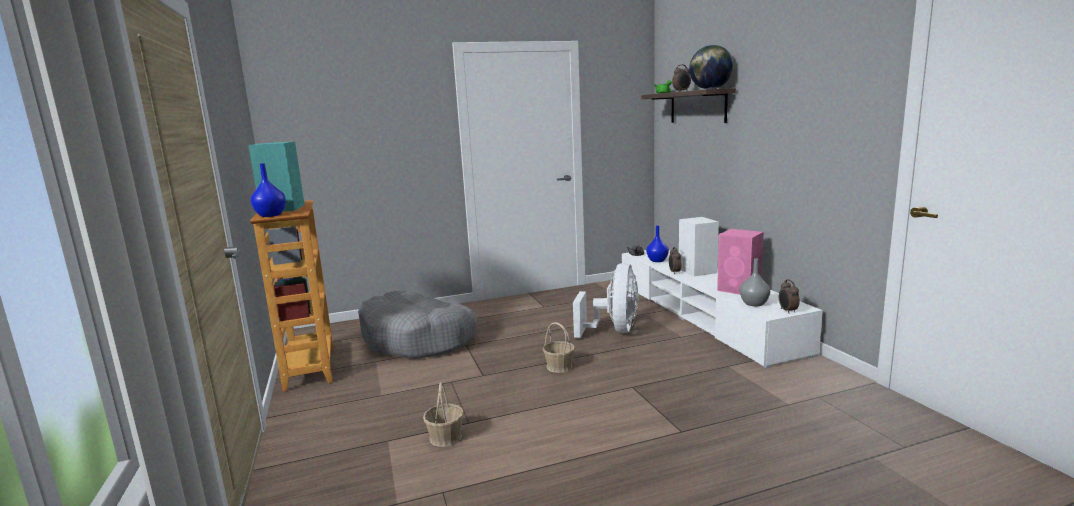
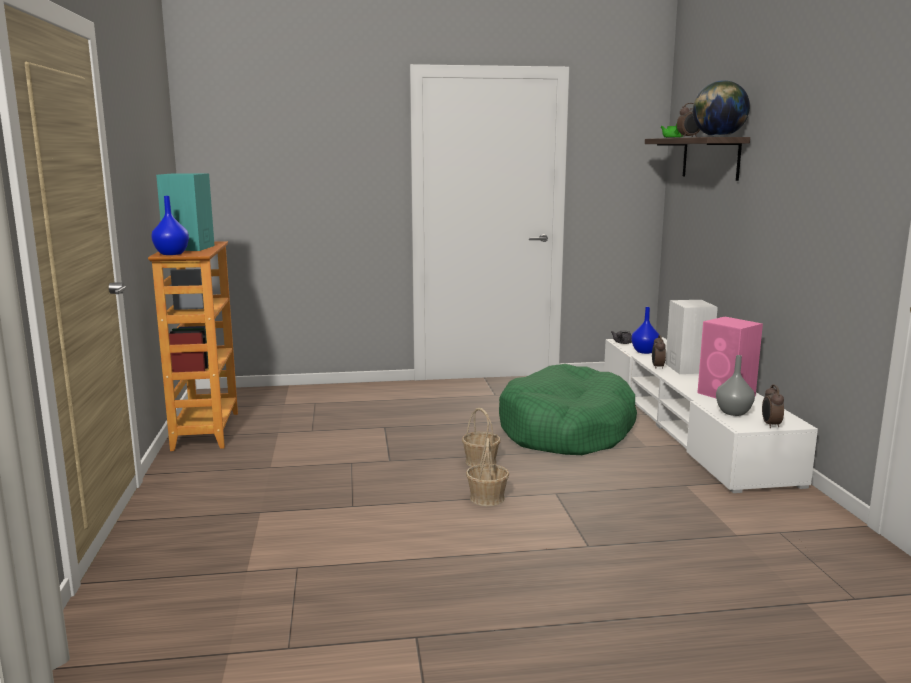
camera: 10 degrees right, 0 degrees up
(418, 339) = (333, 415): grey dog bed -> none
(446, 437) = (322, 517): basket -> basket (487, 498)
(614, 330) = (566, 430): white fan -> green dog bed

